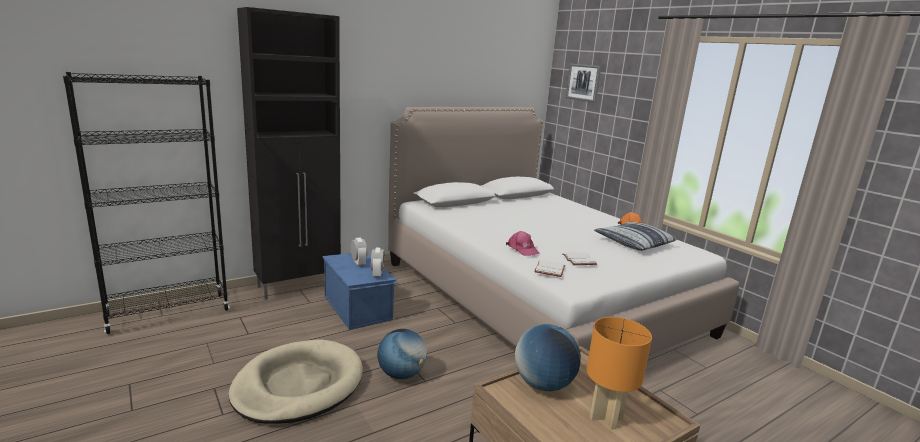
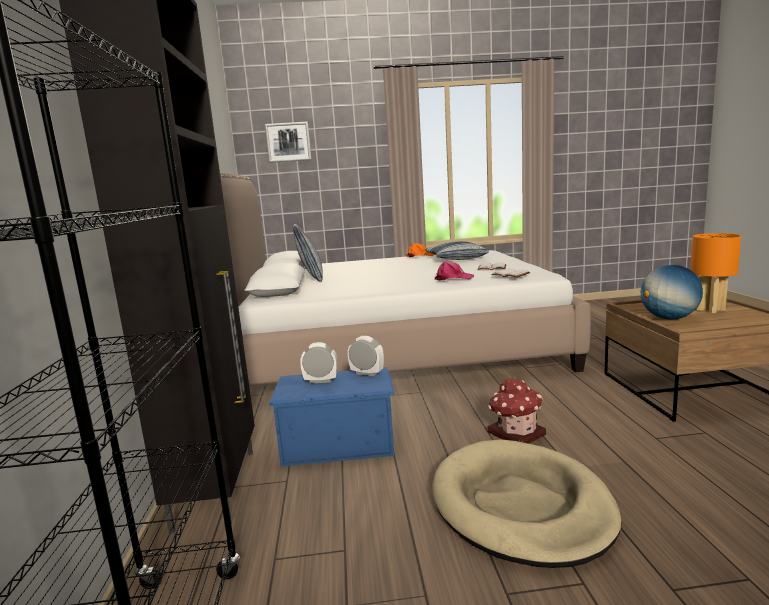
camera: 60 degrees left, 5 degrees down
(401, 374) = (515, 433): globe -> toy house
(499, 204) = (310, 277): none -> pillow

